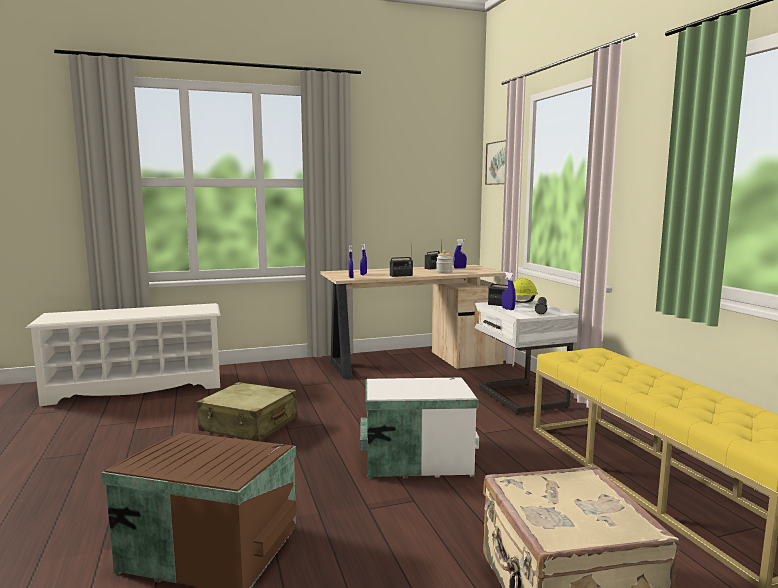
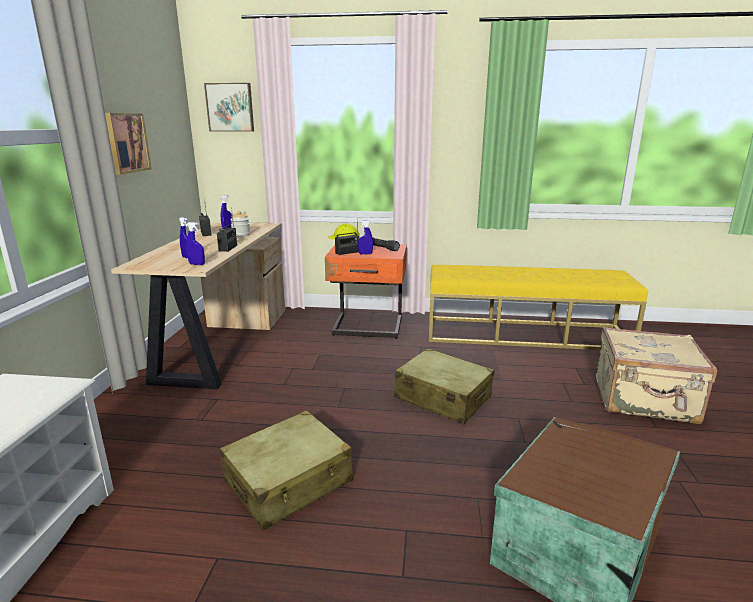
camera: 65 degrees left, 10 degrees up
(383, 190) = (125, 143): none -> picture
(415, 456) = (442, 398): white storage box -> beige suitcase
(520, 399) = (368, 328): white nightstand -> orange nightstand

